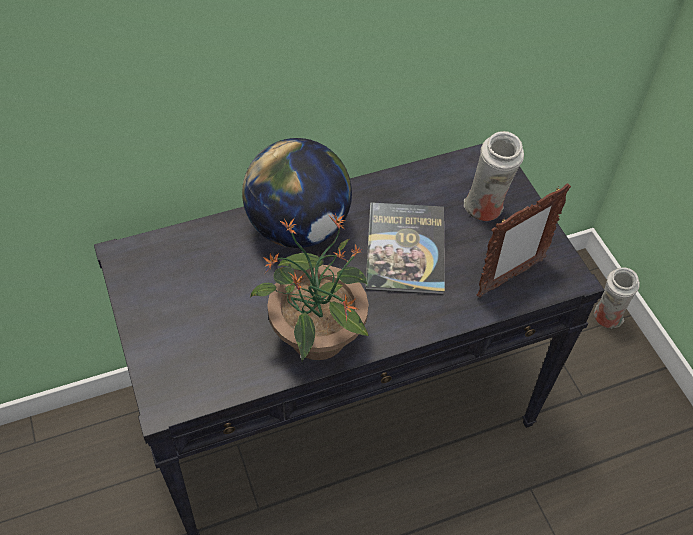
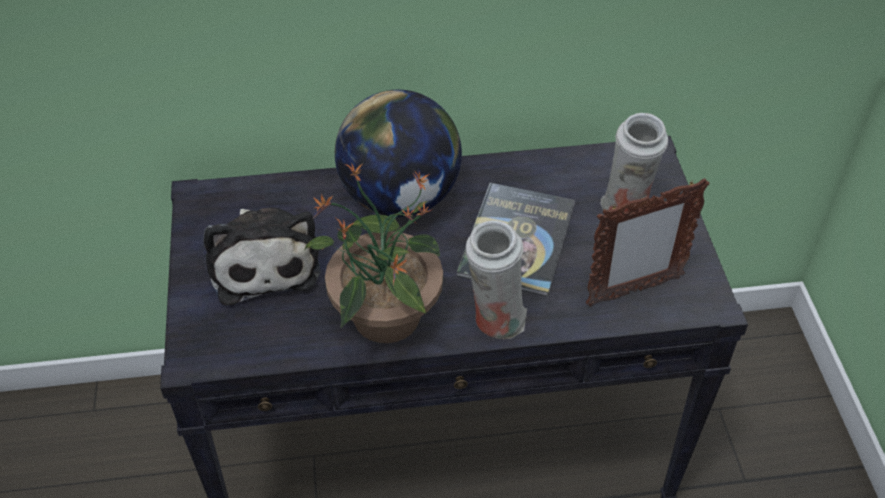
camera: 15 degrees right, 5 degrees down
(198, 305) = (264, 262): none -> plush toy
(606, 319) = (798, 394): white vase -> white vase (495, 322)

